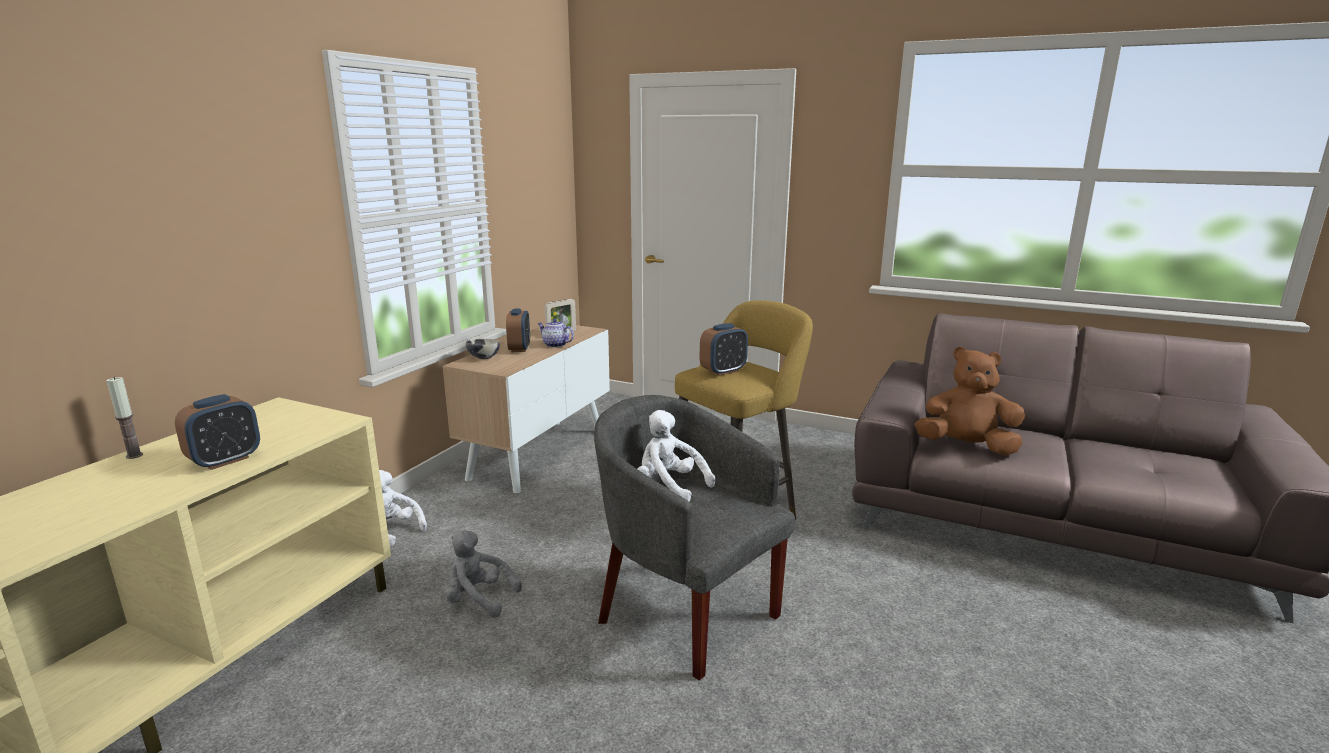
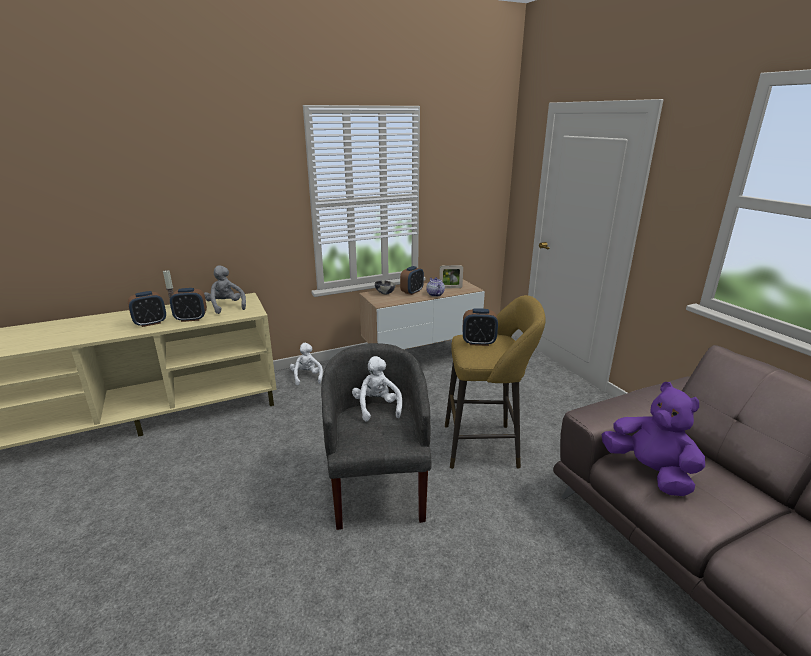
camera: 40 degrees right, 5 degrees up
(137, 491) = (150, 323): none -> alarm clock
(478, 599) = (299, 429): grey plush toy -> grey plush toy (226, 307)
(966, 447) = (649, 471): brown plush toy -> purple plush toy

